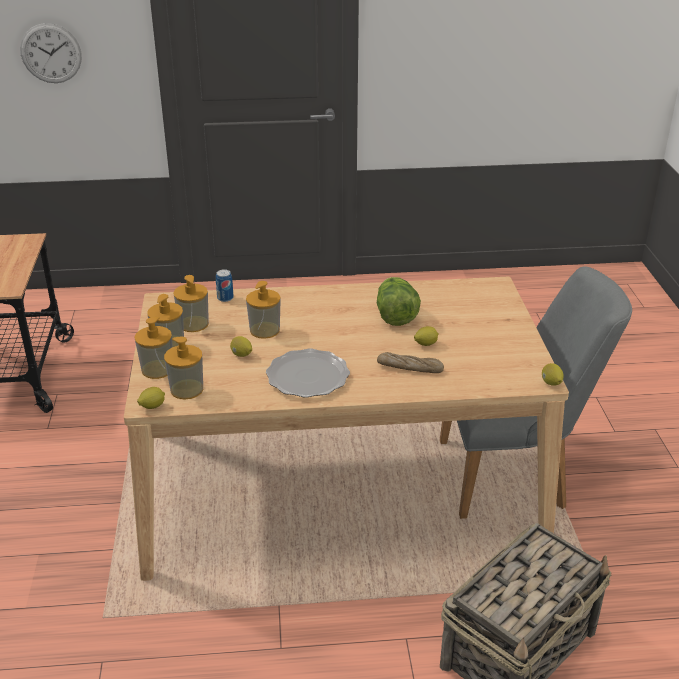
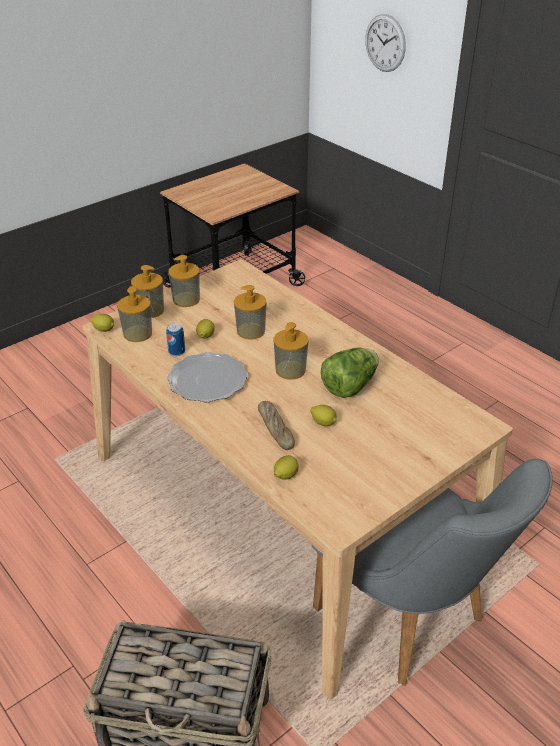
camera: 55 degrees right, 5 degrees up
(193, 324) = (223, 297): soap dispenser -> soap dispenser (290, 370)
(225, 298) = (275, 293): can -> can (176, 351)
(551, 383) = (343, 531): lemon -> lemon (285, 475)

